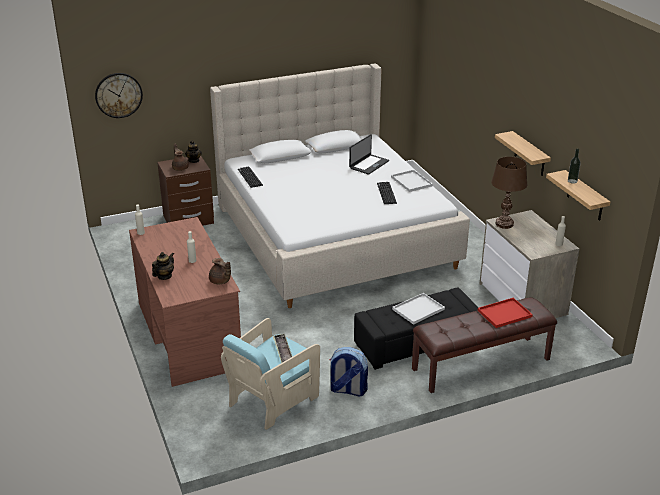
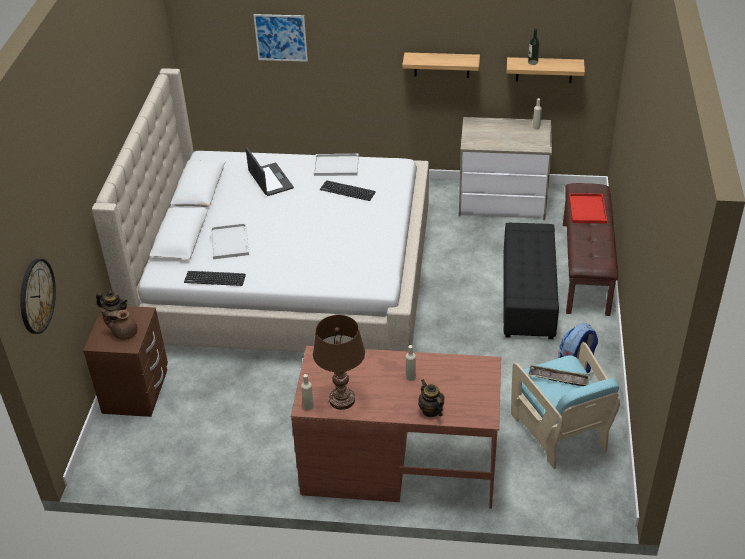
camera: 60 degrees left, 10 degrees up
(220, 281) = (472, 366): brown teapot -> none
(418, 310) = (530, 262): white tray -> white tray (230, 242)
(459, 83) = (281, 37): none -> picture
(504, 224) = (477, 142): brown table lamp -> brown table lamp (342, 400)

